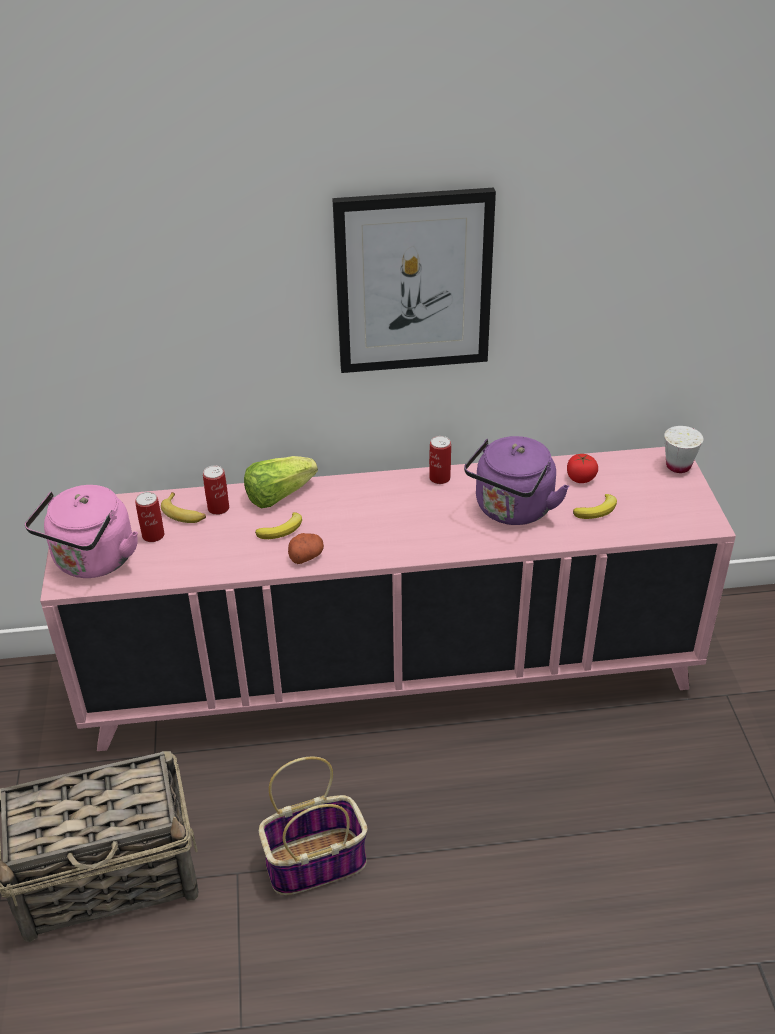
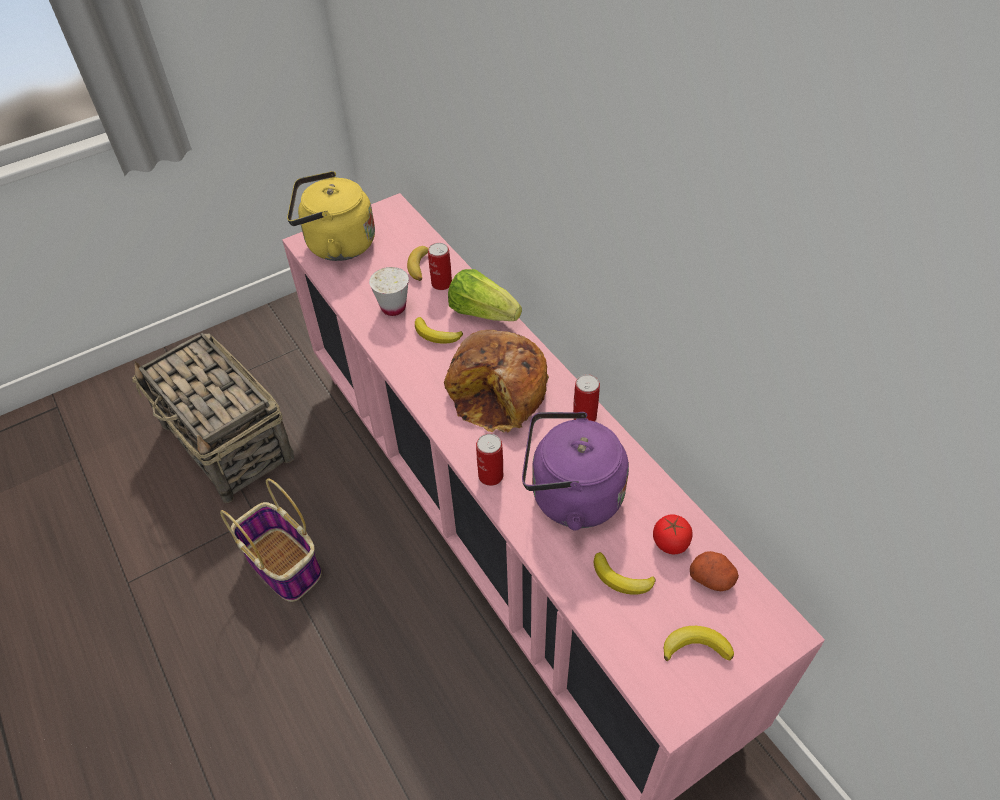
camera: 65 degrees right, 10 degrees up
(92, 562) = (336, 245): pink kettle -> yellow kettle
(153, 535) = (385, 262): can -> can (490, 475)
(306, 556) = (410, 365): potato -> potato (712, 578)
(380, 514) = (499, 392): none -> bread
(413, 282) = (616, 201): picture -> none
(667, 497) = (695, 647): none -> banana
(678, 466) = (769, 642): white cup -> white cup (393, 307)

